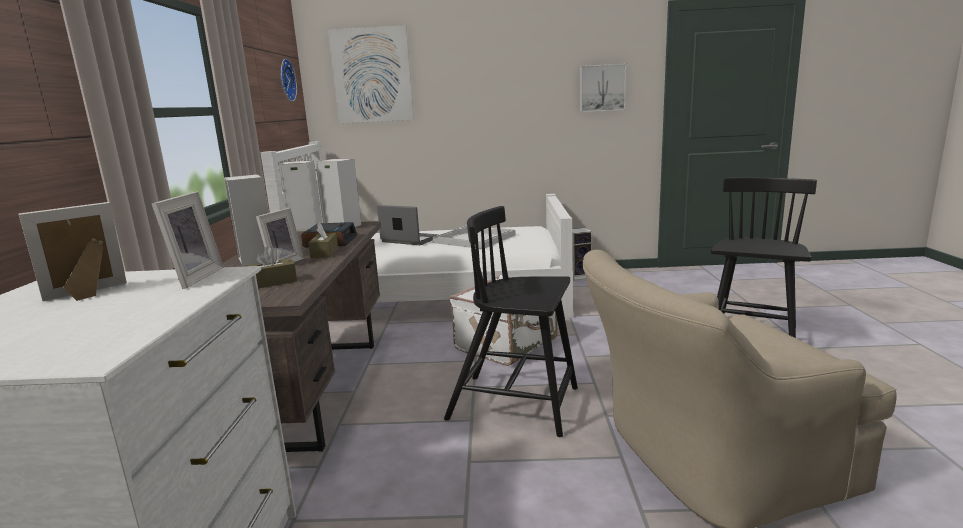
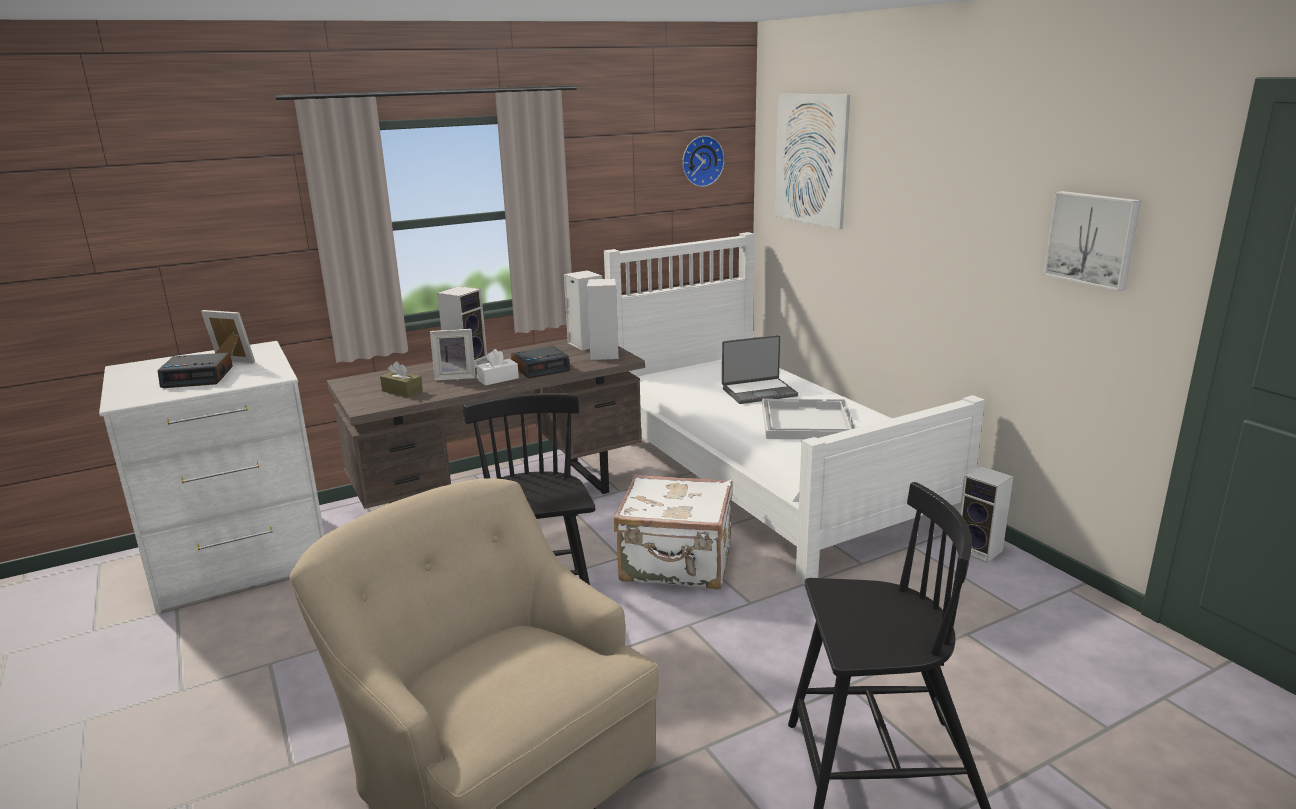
camera: 60 degrees right, 5 degrees up
(104, 309) = (199, 377): none -> alarm clock
(192, 278) = (263, 373): picture frame -> none
(324, 253) = (498, 379): brown tissue box -> white tissue box
(409, 240) = (758, 392): laptop -> laptop turned 75 degrees clockwise

